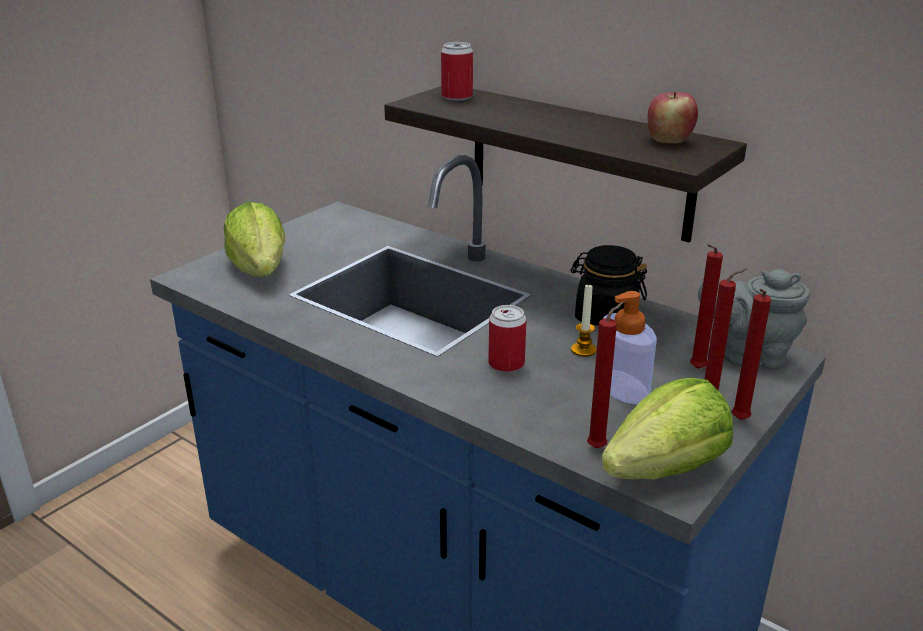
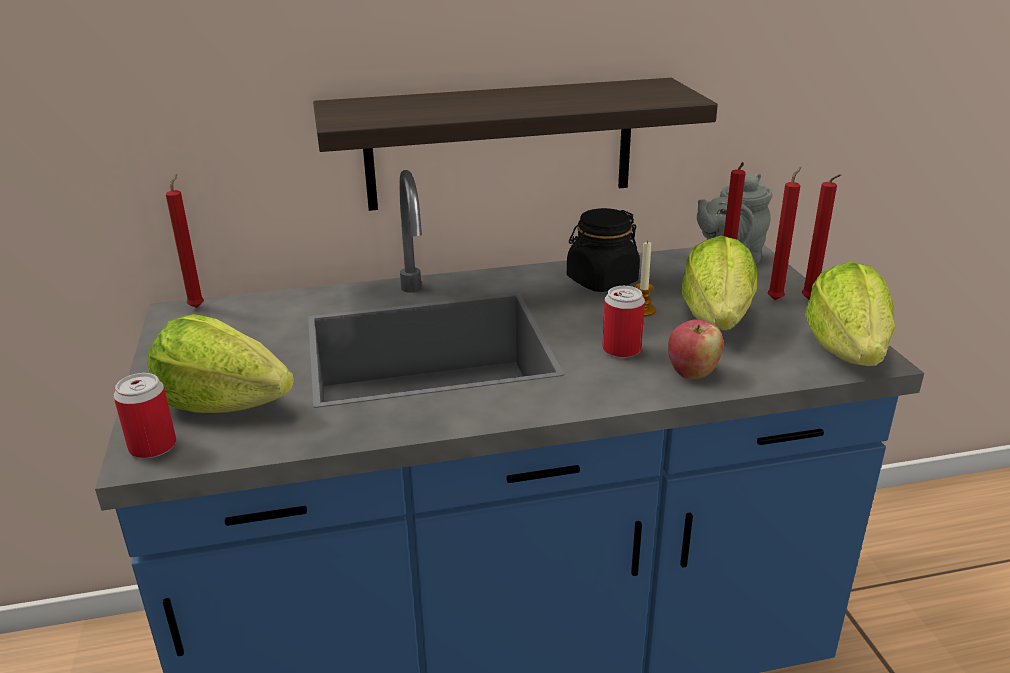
camera: 50 degrees left, 0 degrees up
(457, 97) = (366, 107): can -> can (153, 446)
(599, 447) = (793, 364): red candle -> red candle (198, 306)
(622, 387) = (717, 319): soap dispenser -> lettuce
(669, 141) = (630, 89): apple -> apple (692, 372)

